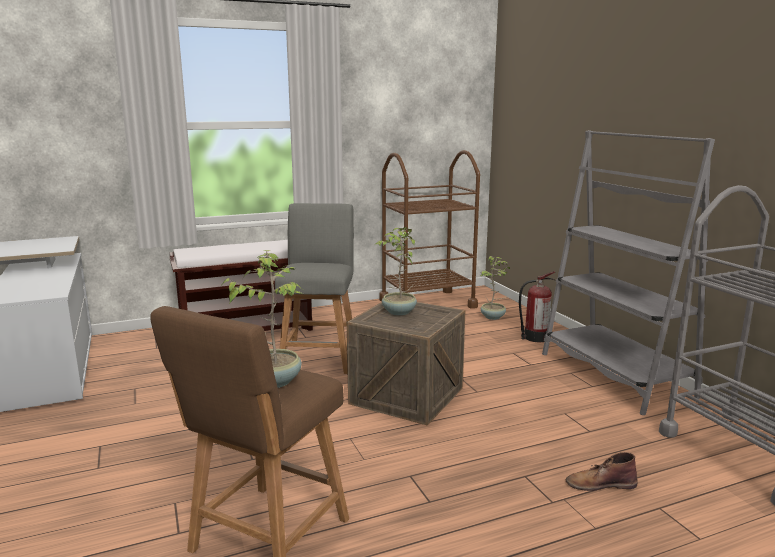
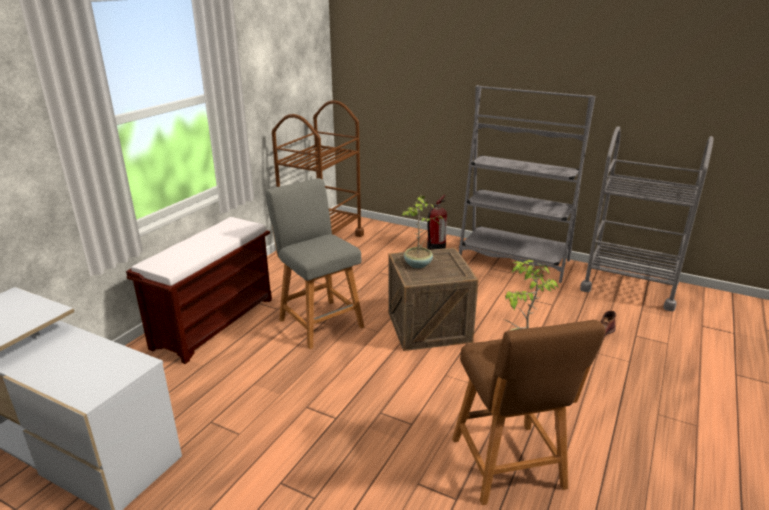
camera: 40 degrees left, 10 degrees up
(493, 317) = (386, 240): potted plant -> none

